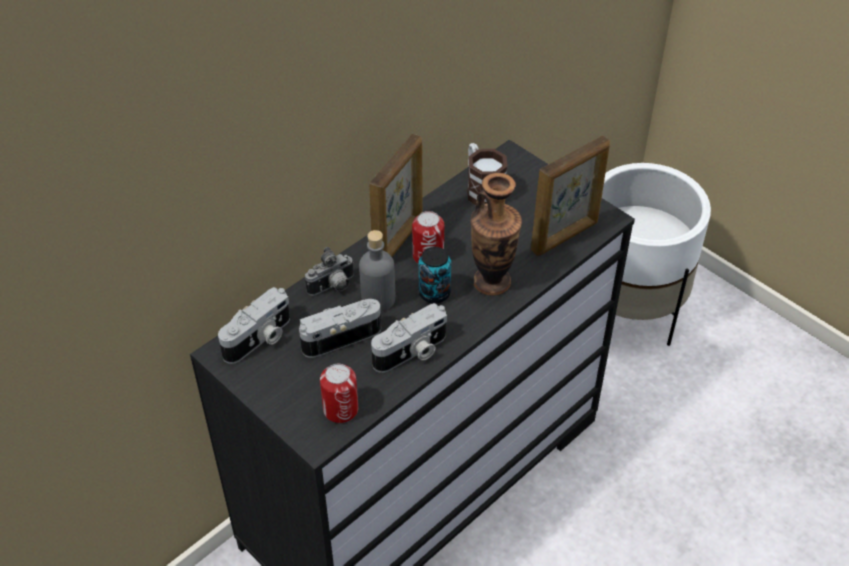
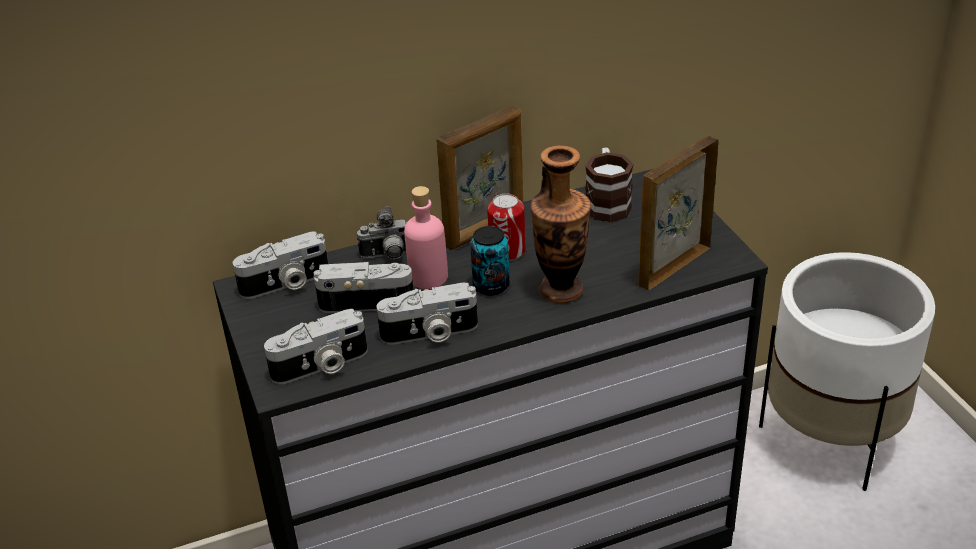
camera: 25 degrees right, 10 degrees down
(340, 409) = (321, 366): can -> camera
(378, 299) = (428, 277): grey bottle -> pink bottle
(565, 237) = (673, 266): picture frame -> picture frame turned 150 degrees clockwise

